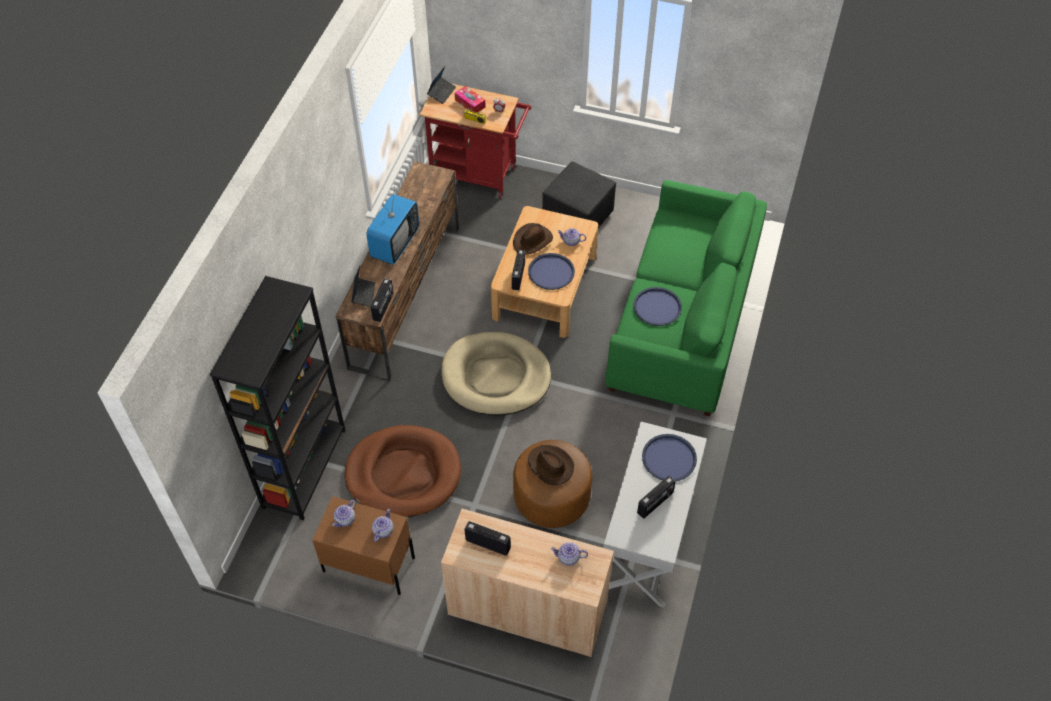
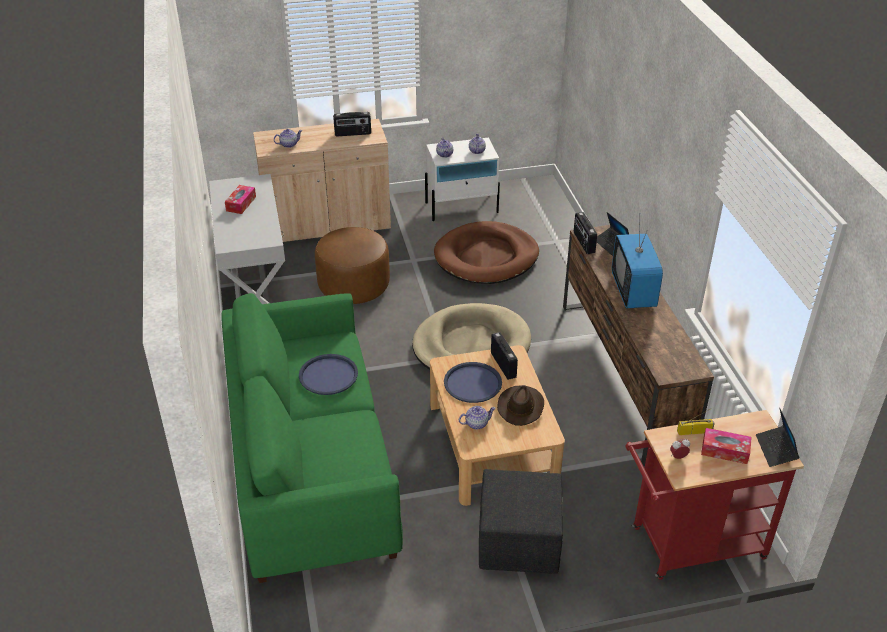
camera: 150 degrees right, 15 degrees down
(304, 468) = (565, 234): black bookcase -> none
(368, 564) = (462, 207): brown nightstand -> white nightstand
(550, 466) = (354, 244): brown hat -> none
(655, 503) = (241, 204): radio -> tissue box
(669, 458) = (243, 231): blue tray -> none

